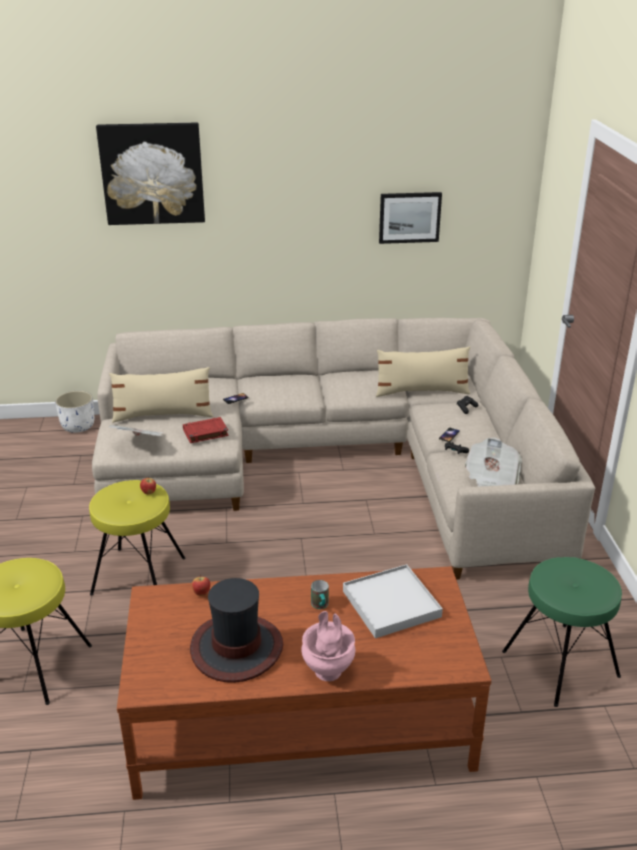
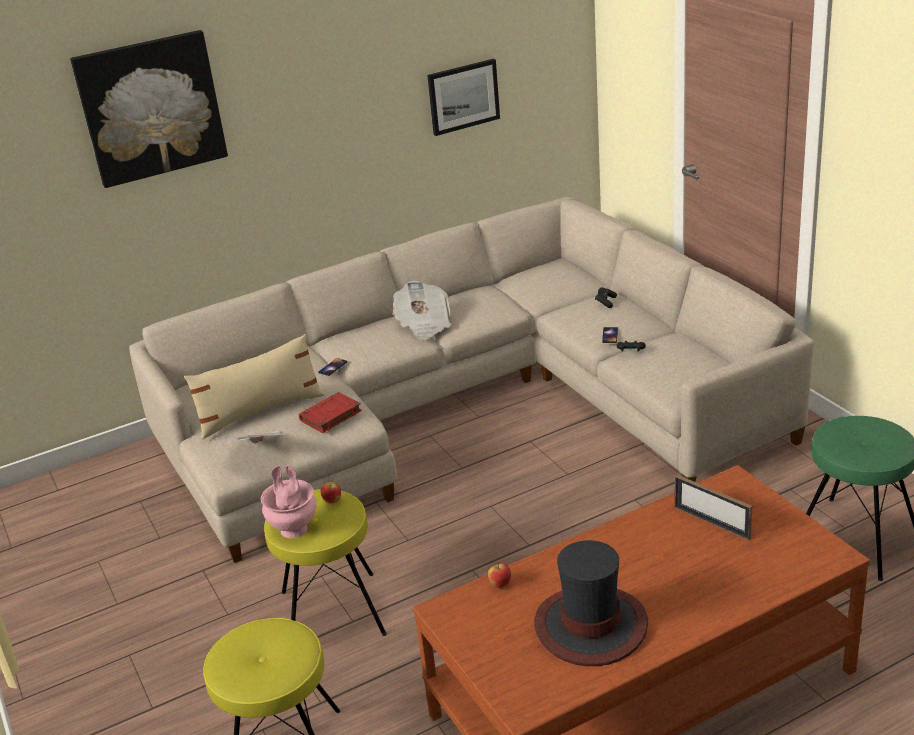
camera: 20 degrees left, 0 degrees up
(78, 426) = (108, 468): white planter -> none
(320, 606) = (641, 551): mug -> none
(329, 671) = (707, 611): pink vase -> pink vase (295, 529)
(391, 604) = (711, 522): white tray -> picture frame
(421, 391) = (539, 298): beige pillow -> none
(491, 481) = (693, 369): newspaper -> newspaper (423, 325)

